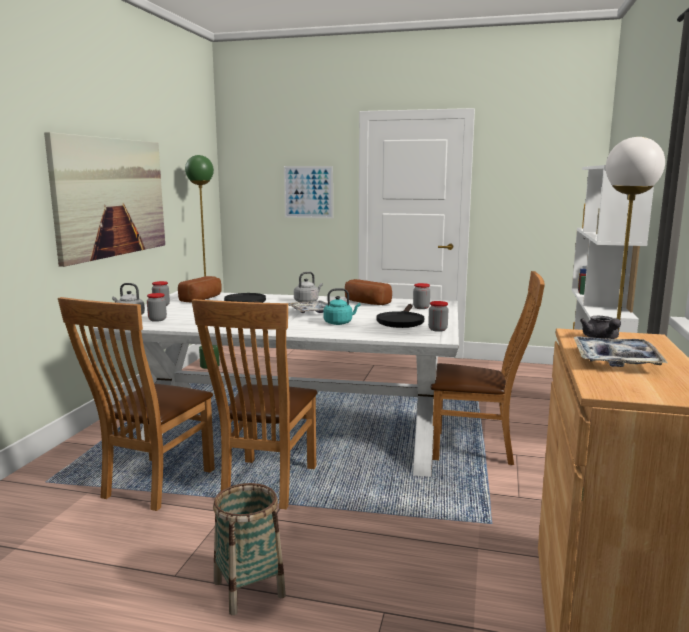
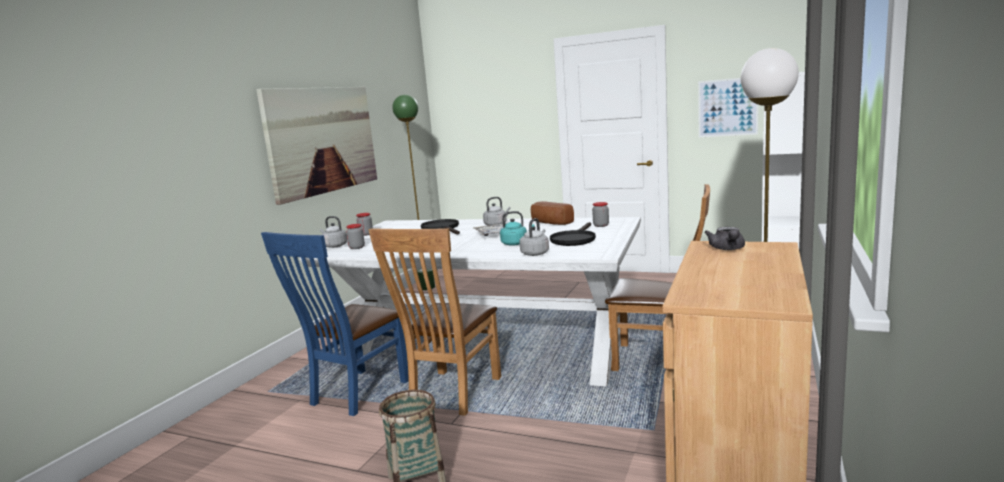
camera: 10 degrees right, 0 degrees up
(153, 485) = (355, 394): brown chair -> blue chair
(203, 299) = (404, 227): bread -> none
(308, 192) = (511, 120): picture -> picture (727, 107)
(367, 334) = (535, 253): none -> grey kettle
(437, 329) = (605, 246): jar -> none
(615, 360) = (724, 269): tray -> none

